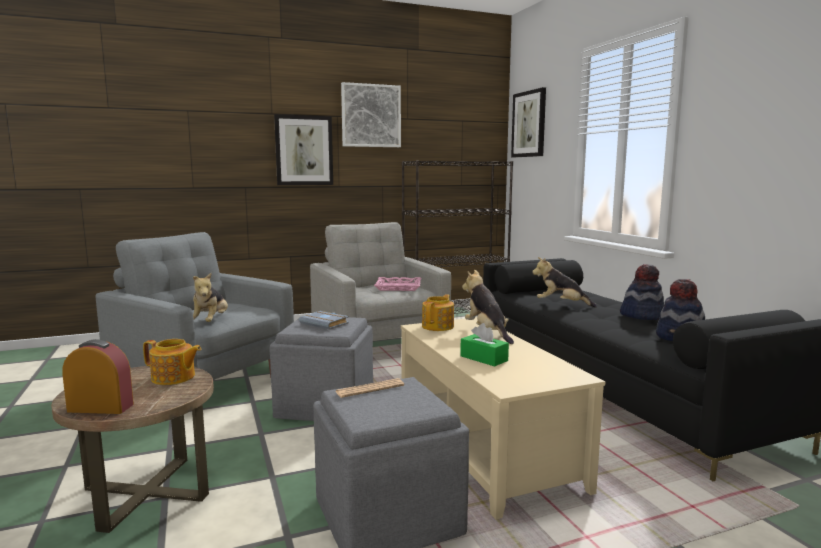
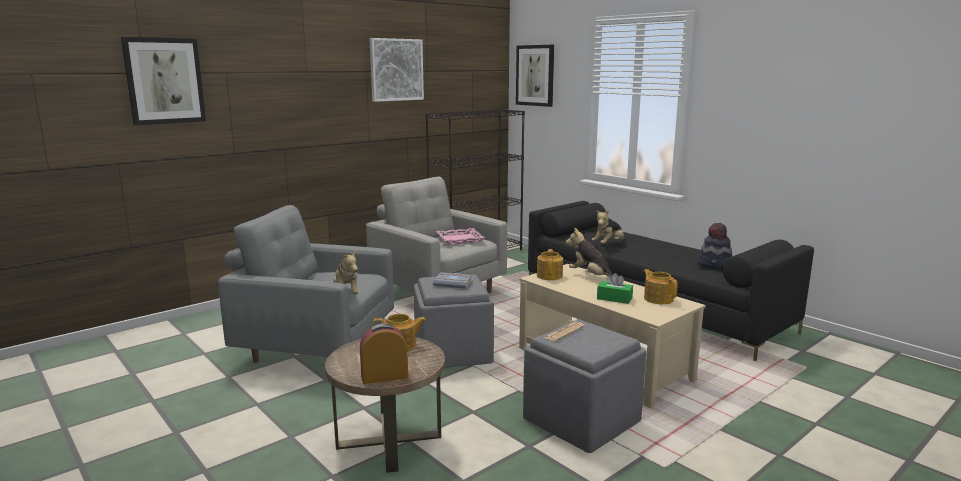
camera: 20 degrees left, 5 degrees up
(304, 150) = (338, 108): picture -> picture (164, 81)
(543, 365) = (658, 299): none -> teapot
(561, 304) = (608, 244): plush toy -> plush toy turned 45 degrees counterclockwise
(642, 315) = (674, 248): hat -> none

